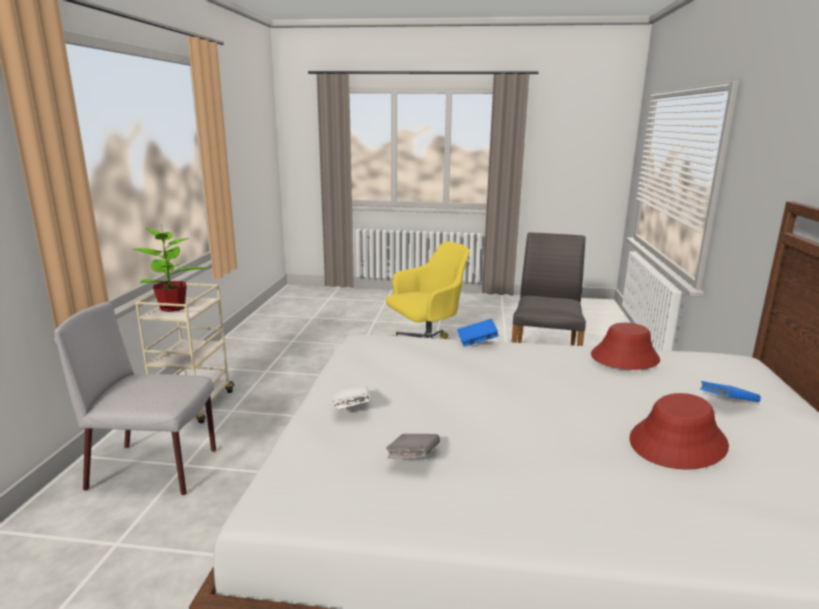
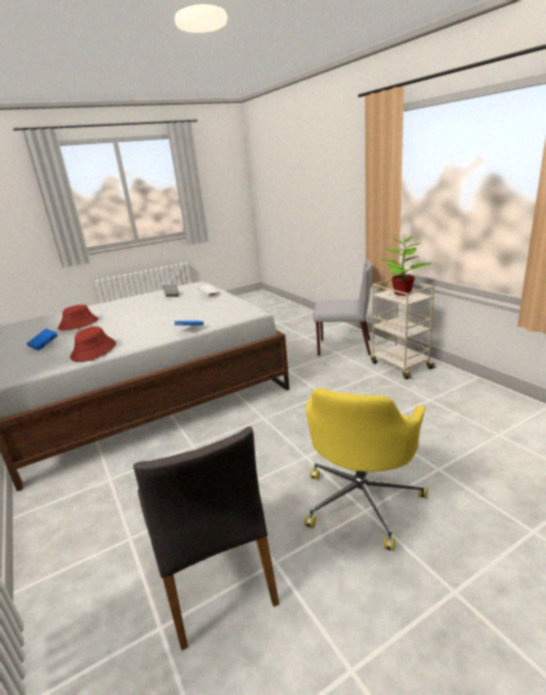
camera: 145 degrees right, 5 degrees up
(156, 469) = (343, 347): grey chair -> grey chair turned 45 degrees clockwise

